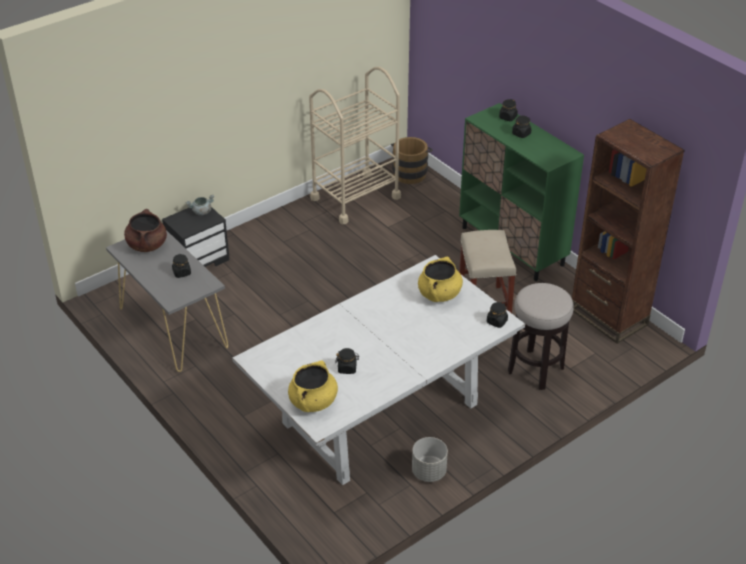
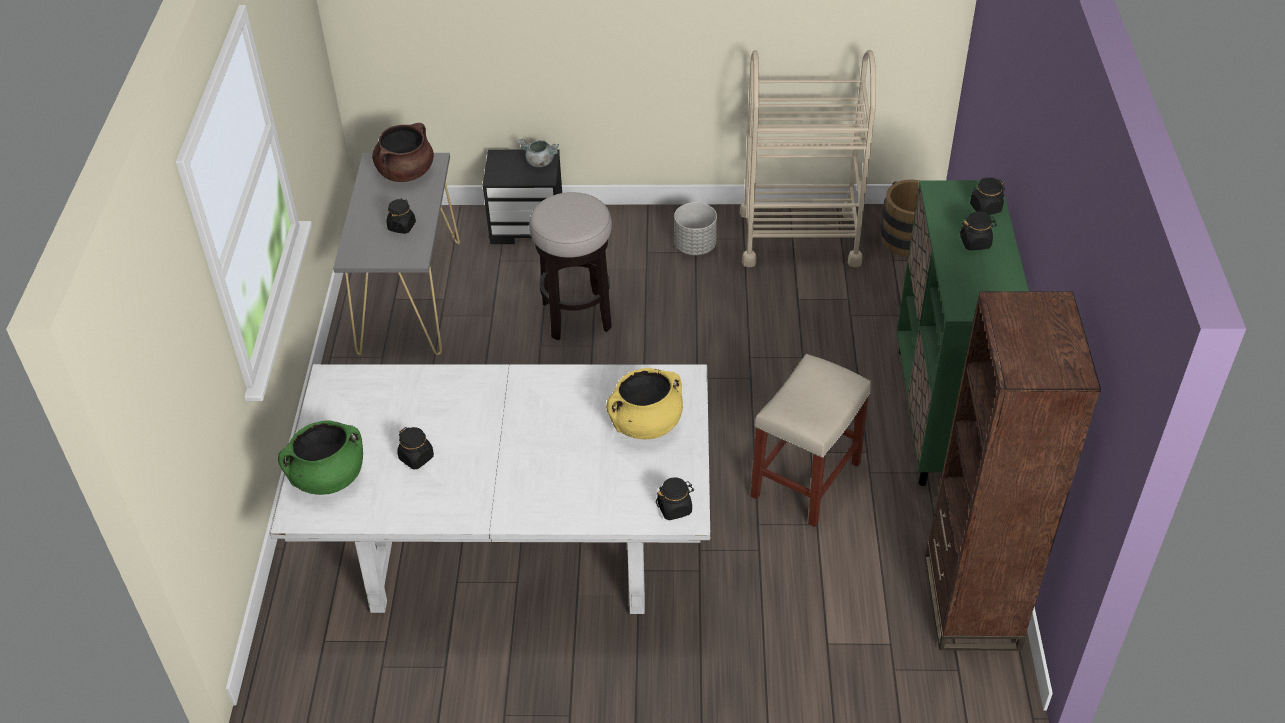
camera: 40 degrees right, 5 degrees up
(313, 402) = (328, 477): yellow cooking pot -> green cooking pot
(429, 471) = (485, 665): grey planter -> grey planter (695, 246)
(535, 370) = (776, 614): stool -> stool (576, 315)

